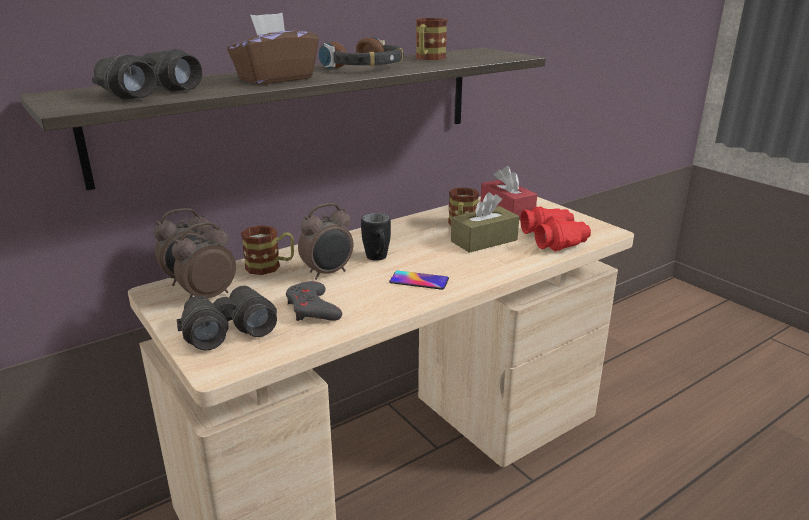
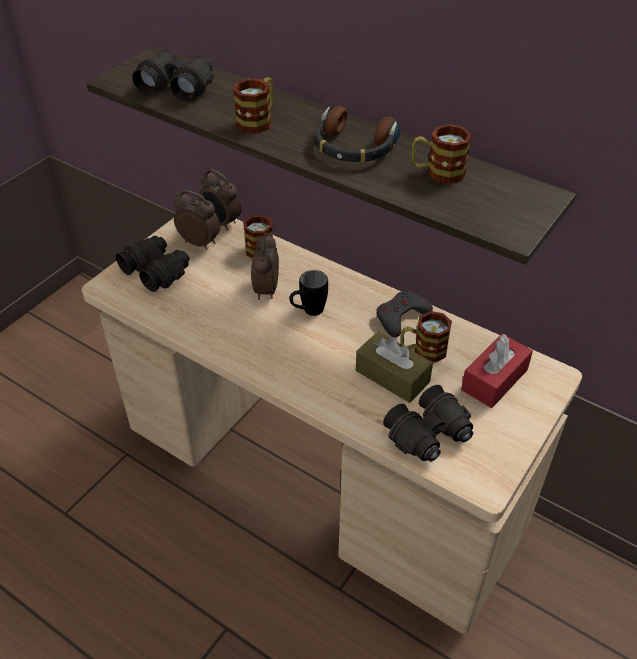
camera: 70 degrees right, 20 degrees up
(275, 79) = (258, 120): brown tissue box -> mug
(312, 308) = (201, 301): grey game controller -> grey game controller (401, 317)
(328, 273) = (265, 290): alarm clock -> alarm clock turned 60 degrees clockwise
(419, 280) = (276, 349): phone -> none
(554, 239) = (430, 435): red binoculars -> black binoculars

